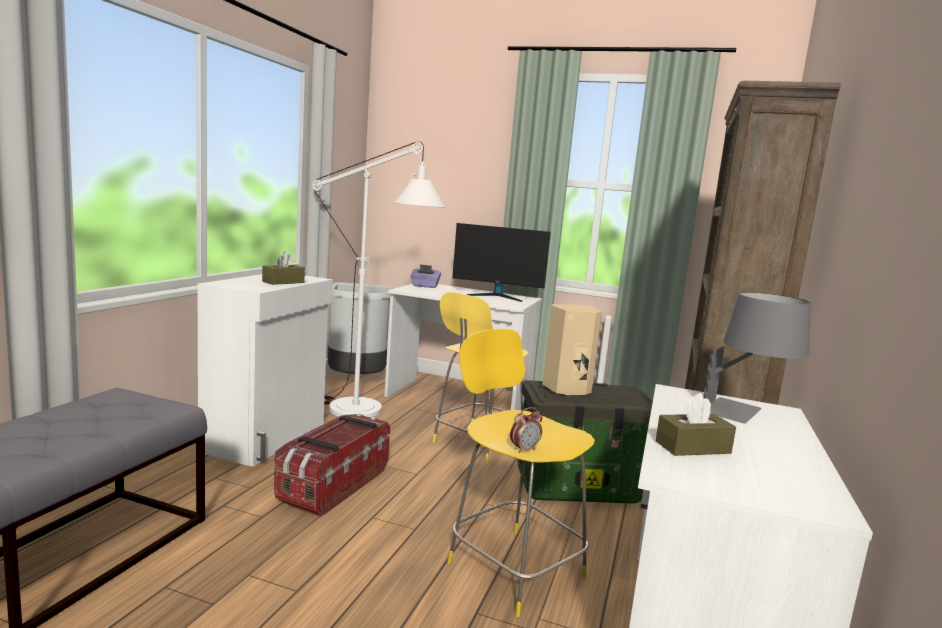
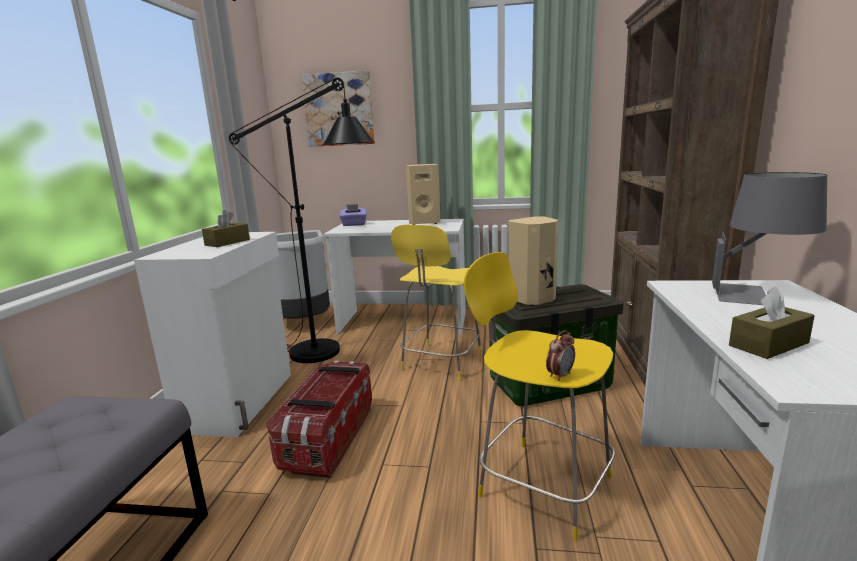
camera: 10 degrees left, 5 degrees up
(368, 413) = (328, 353): white floor lamp -> black floor lamp
(434, 167) = (339, 109): none -> picture
(497, 296) = (424, 222): monitor -> beige speaker

